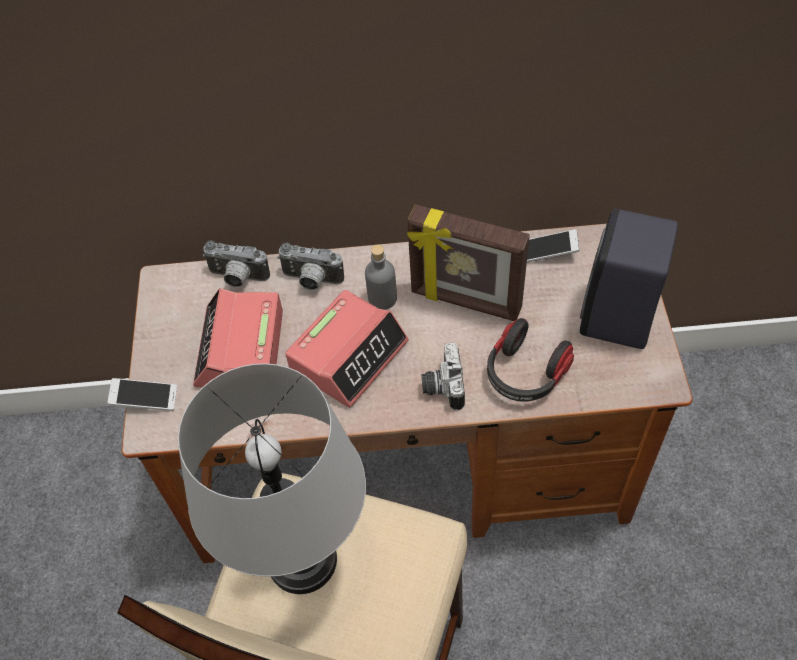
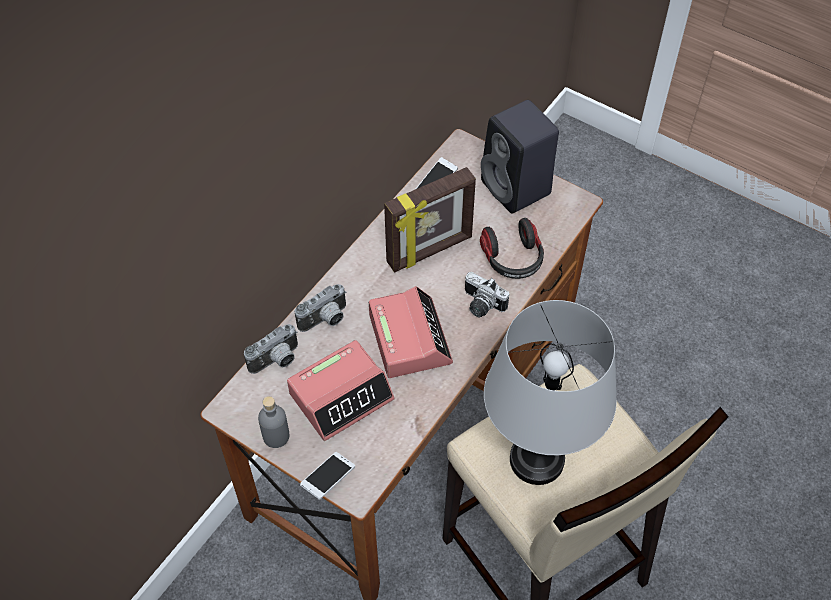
camera: 55 degrees left, 0 degrees up
(240, 348) = (341, 396): alarm clock -> alarm clock turned 75 degrees counterclockwise
(382, 298) = (382, 291): grey bottle -> grey bottle (276, 436)

